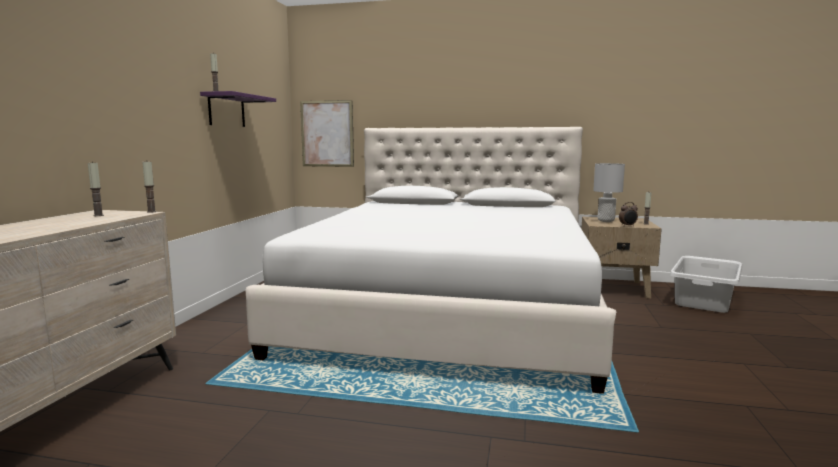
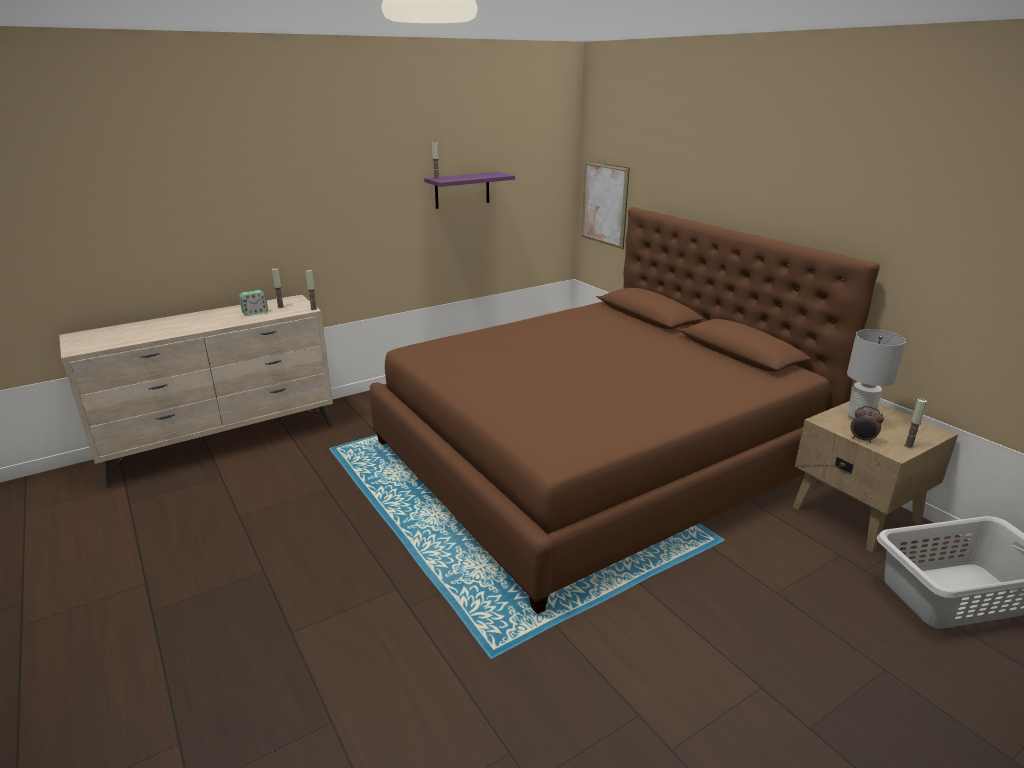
camera: 45 degrees right, 15 degrees up
(74, 221) = (255, 313): none -> alarm clock
(448, 309) = (594, 457): white bed -> brown bed

